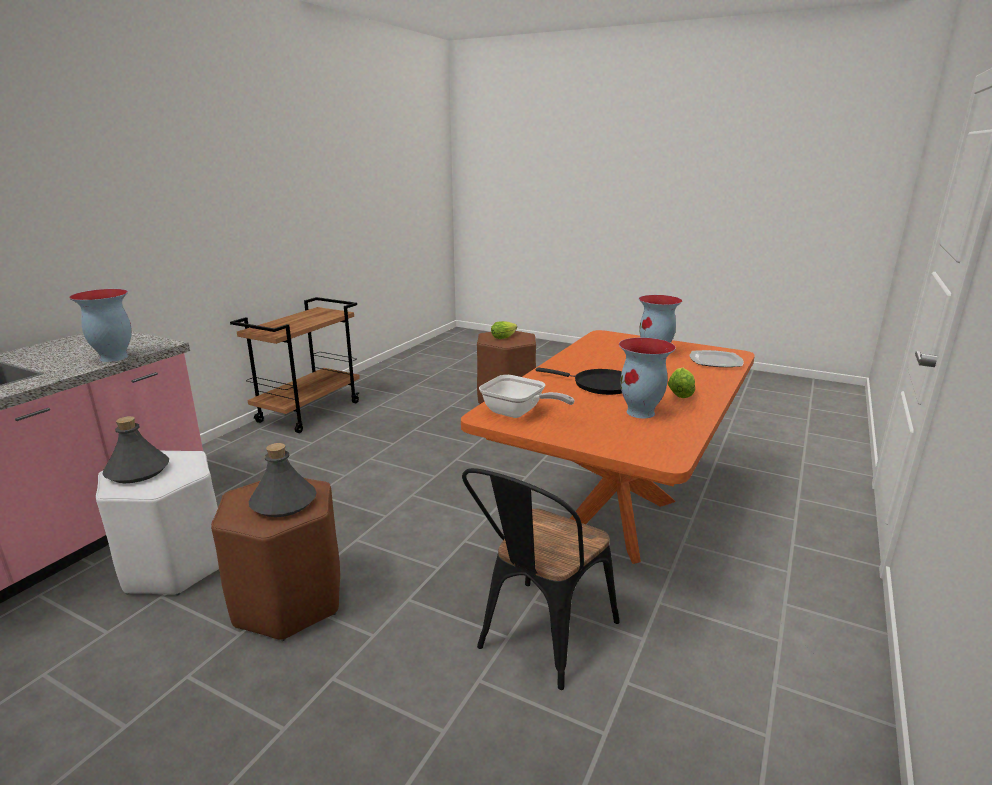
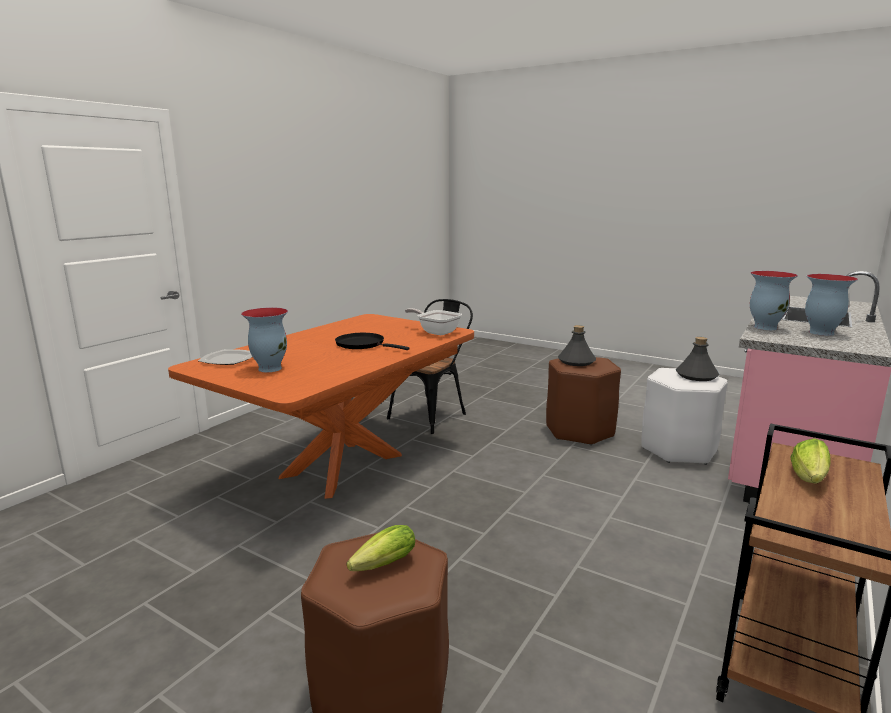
camera: 175 degrees left, 5 degrees down
(641, 413) = (355, 330): vase -> vase (820, 332)
(681, 392) = (308, 339): lettuce -> lettuce (809, 479)

